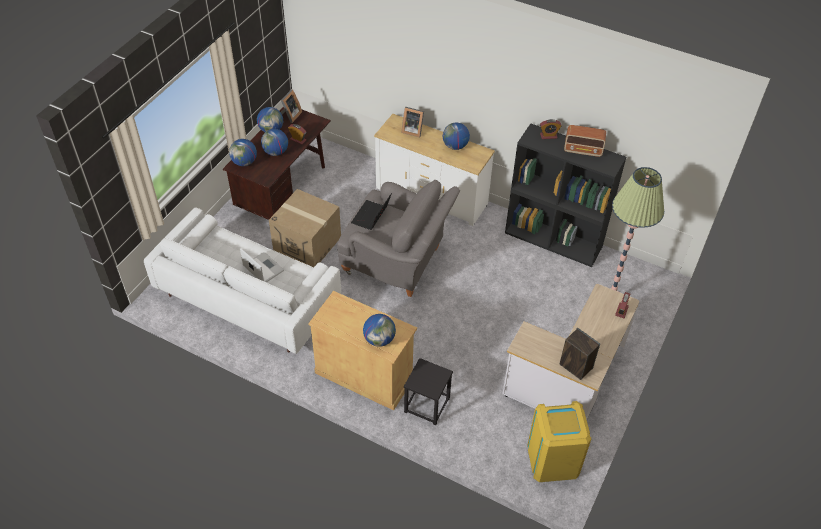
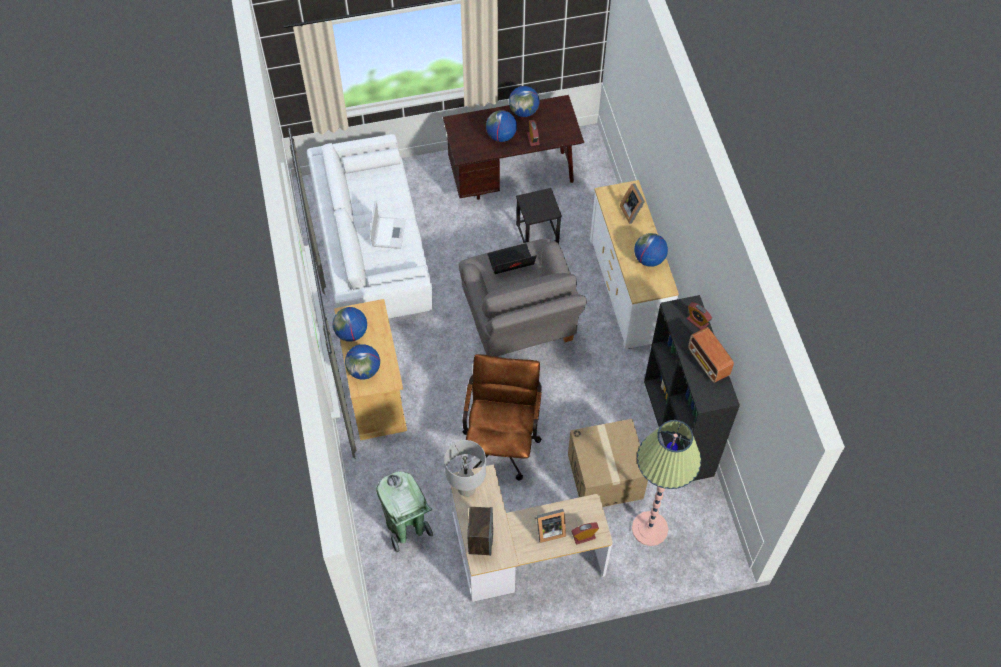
camera: 50 degrees right, 10 degrees up
(244, 162) = (465, 125): globe -> globe (351, 333)
(290, 116) = (556, 110): picture frame -> picture frame (548, 530)
(307, 243) = (472, 241): cardboard box -> cardboard box (605, 476)
(427, 405) = (388, 461): black stool -> black stool (537, 234)
(475, 331) = (502, 440): none -> brown office chair
(489, 430) = (406, 527): none -> green trash can
(528, 348) = (466, 489): none -> grey table lamp
(552, 459) = (420, 598): yellow trash can -> none

